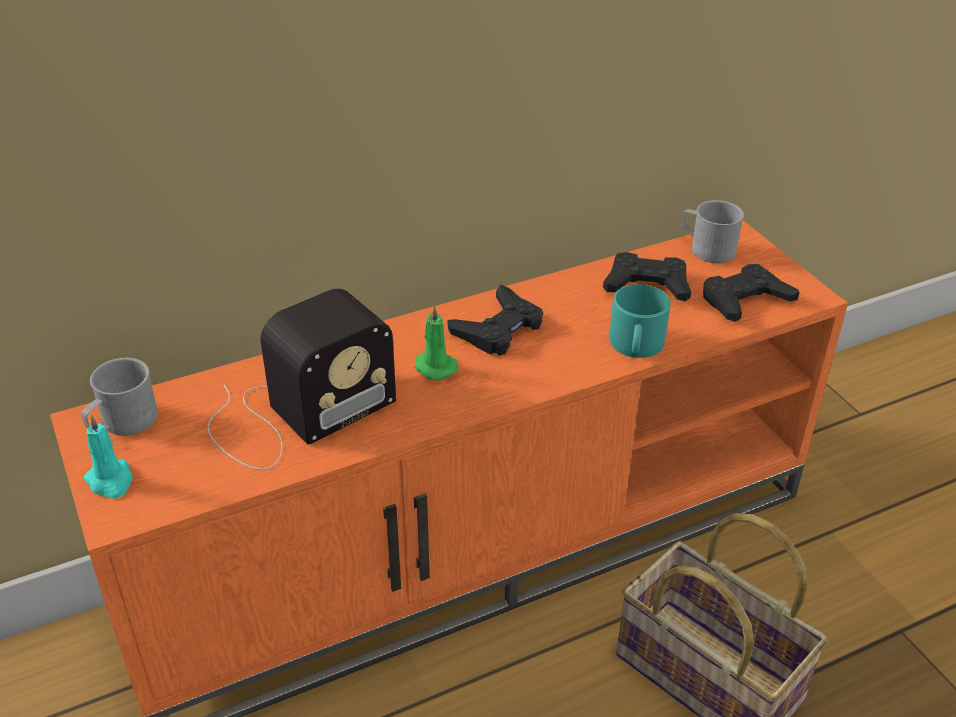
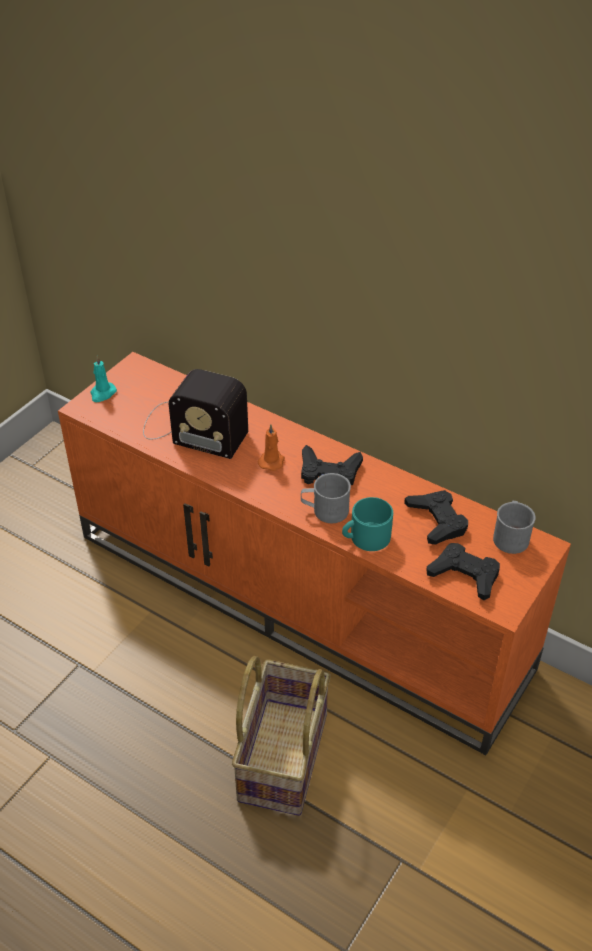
camera: 60 degrees right, 5 degrees up
(122, 423) = (142, 376): grey mug -> grey mug (325, 510)
(434, 367) = (272, 461): green candle -> orange candle

